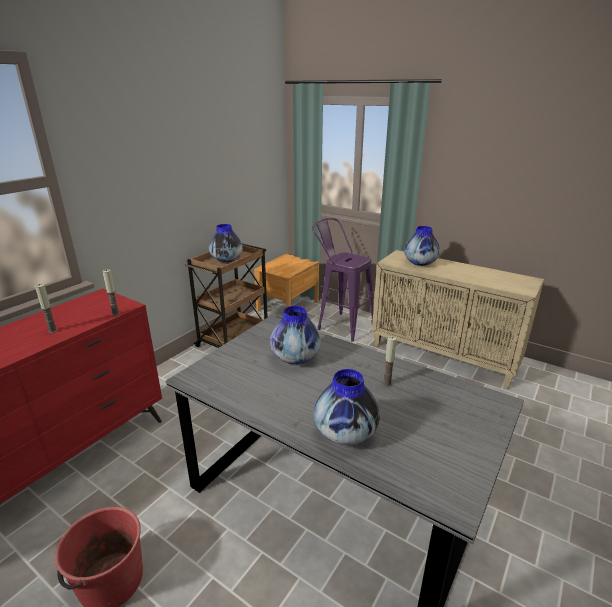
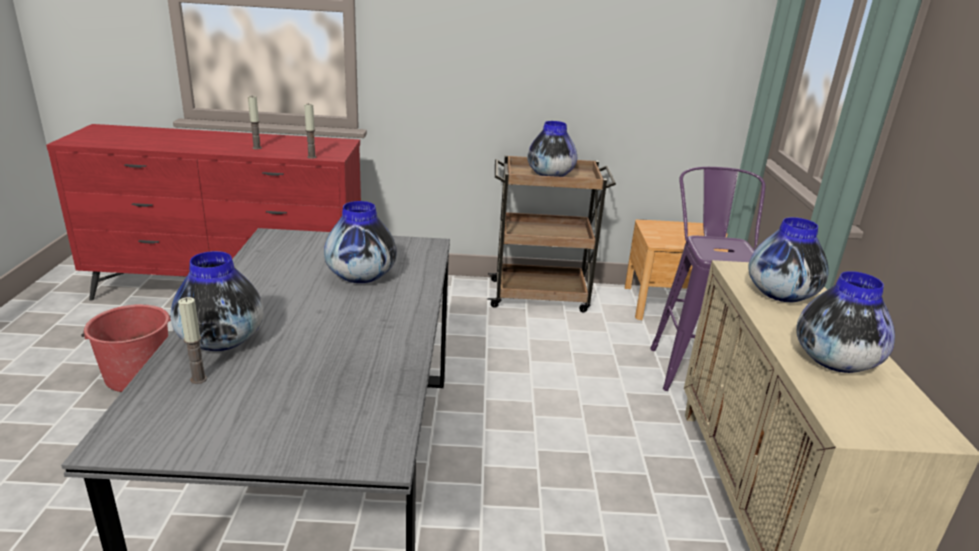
camera: 55 degrees right, 0 degrees up
(387, 383) = (354, 348): candle -> candle (198, 379)
(478, 275) = (834, 361): none -> vase

